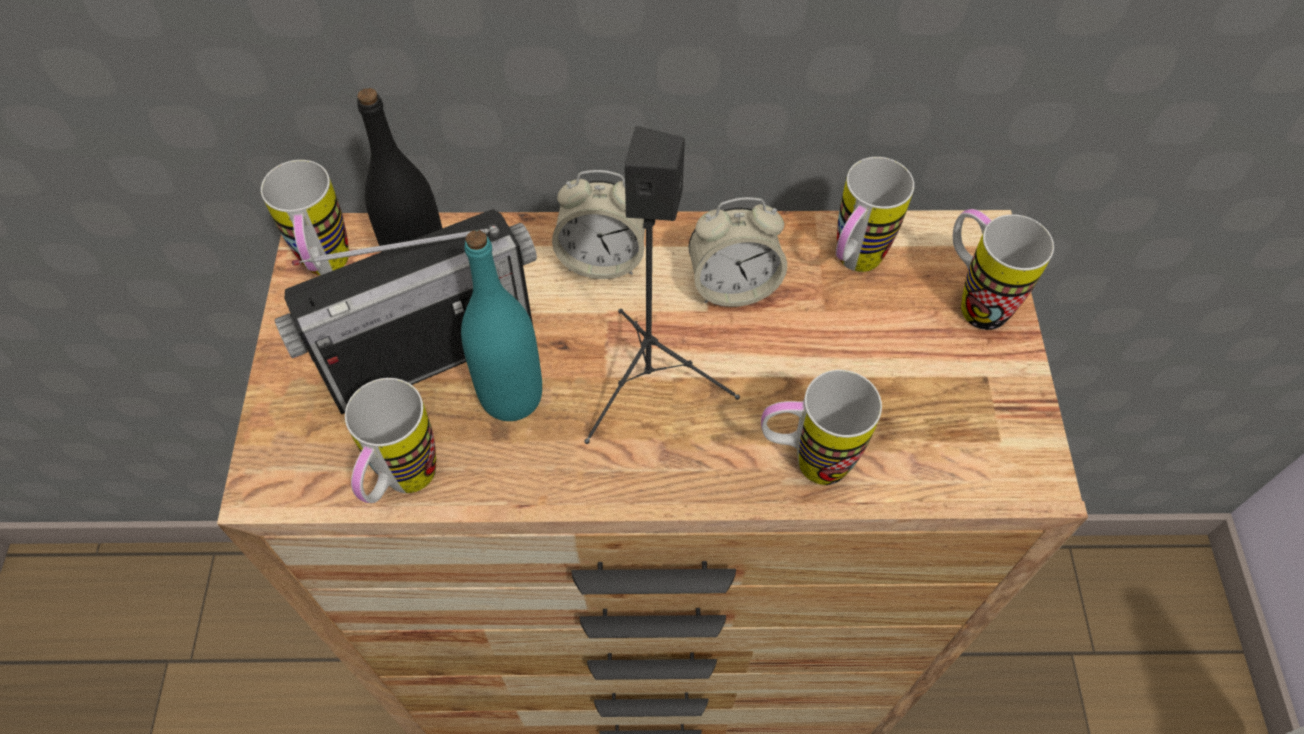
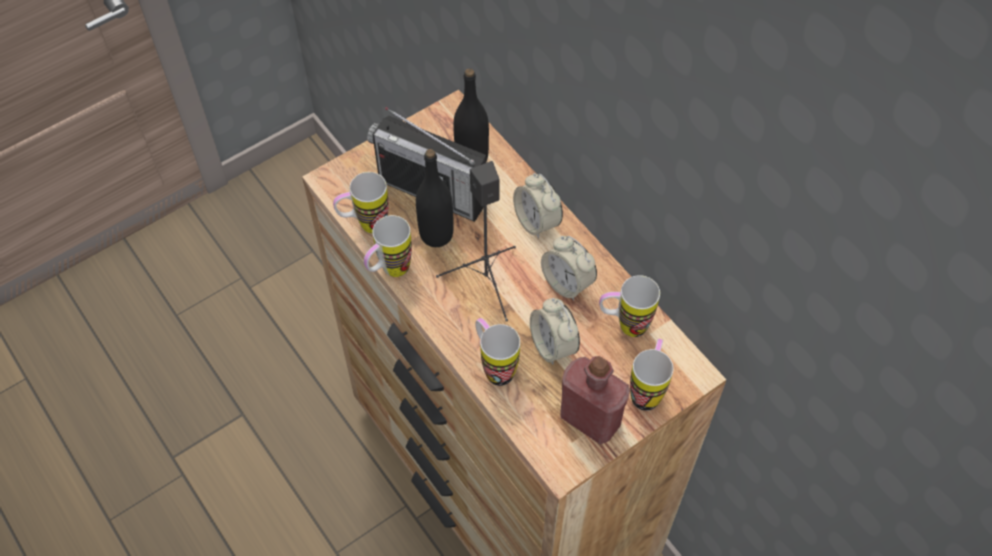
camera: 55 degrees right, 0 degrees up
(327, 270) = (442, 125): mug -> mug (389, 272)
(511, 396) = (436, 234): turquoise bottle -> black bottle
(824, 365) = (553, 345): none -> alarm clock
(976, 395) = (590, 419): none -> red bottle

